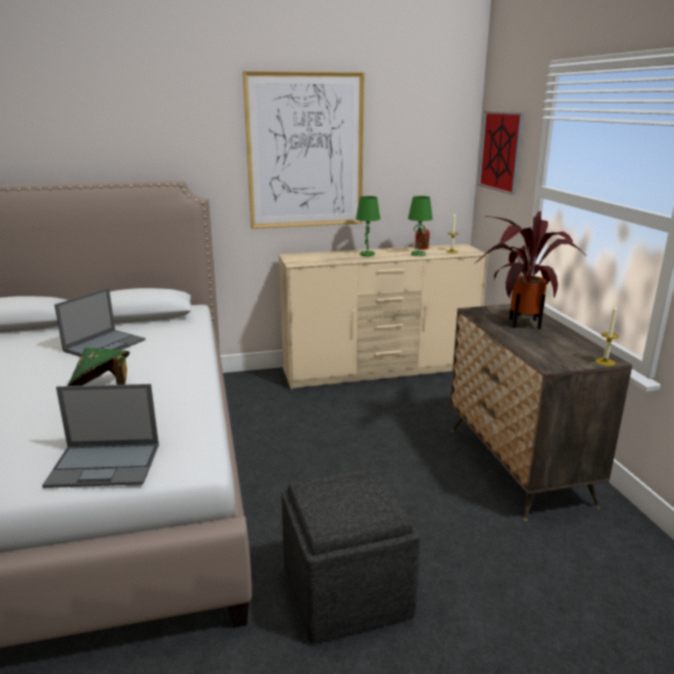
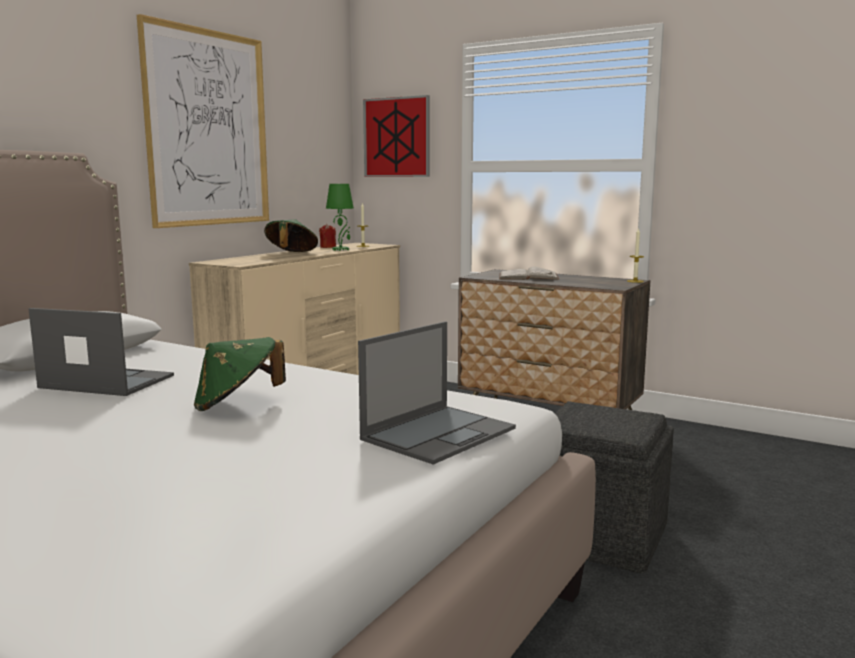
camera: 45 degrees left, 10 degrees down
(105, 345) = (105, 382): laptop -> laptop turned 60 degrees counterclockwise
(367, 254) = (291, 254): green table lamp -> green hat
(520, 323) = (528, 276): potted plant -> white book

